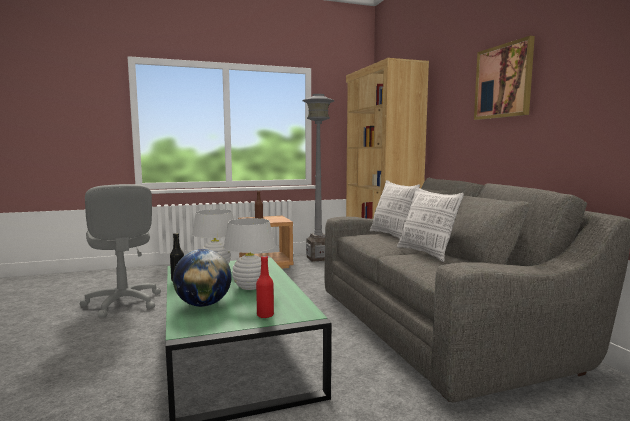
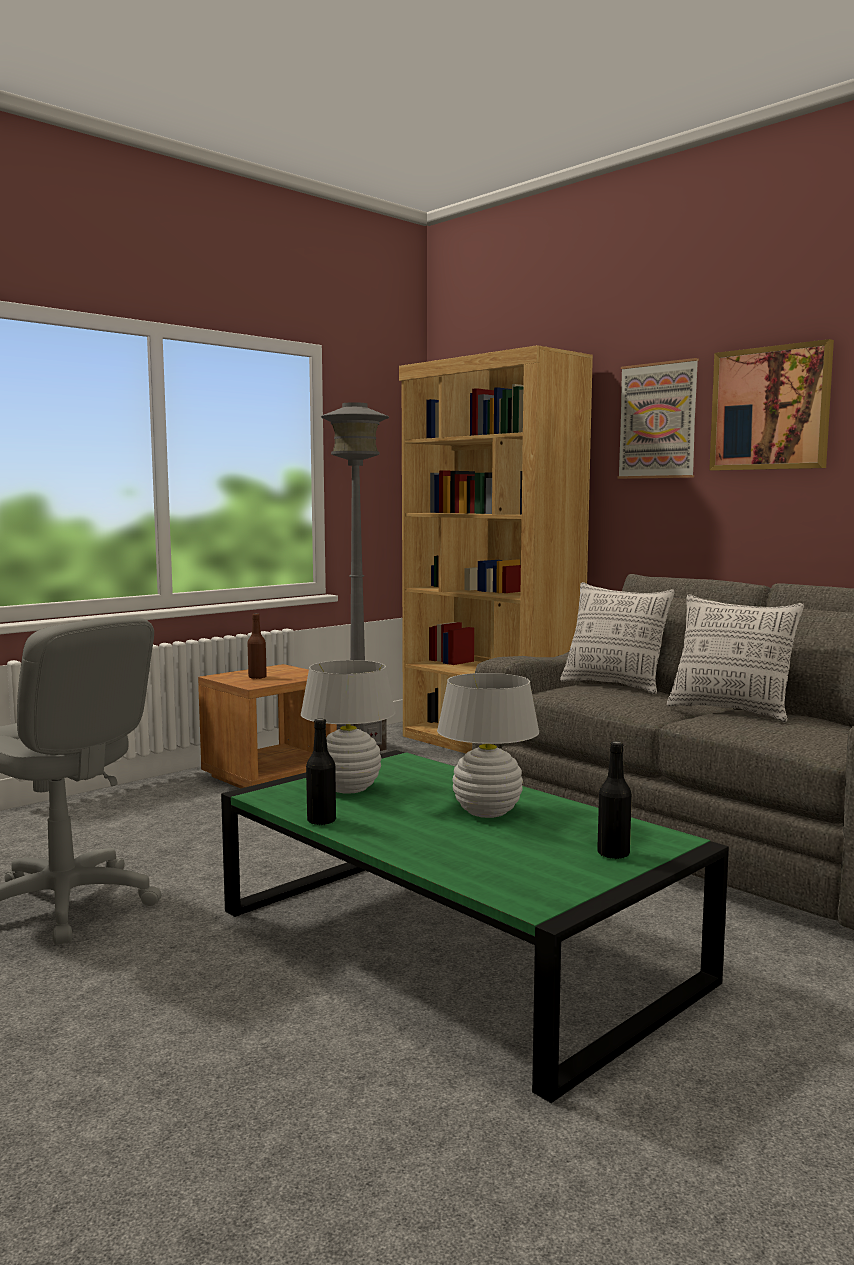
camera: 25 degrees left, 0 degrees up
(203, 304) = (471, 856): globe -> none
(265, 315) = (613, 854): red bottle -> black bottle
(455, 93) = (658, 421): none -> picture

